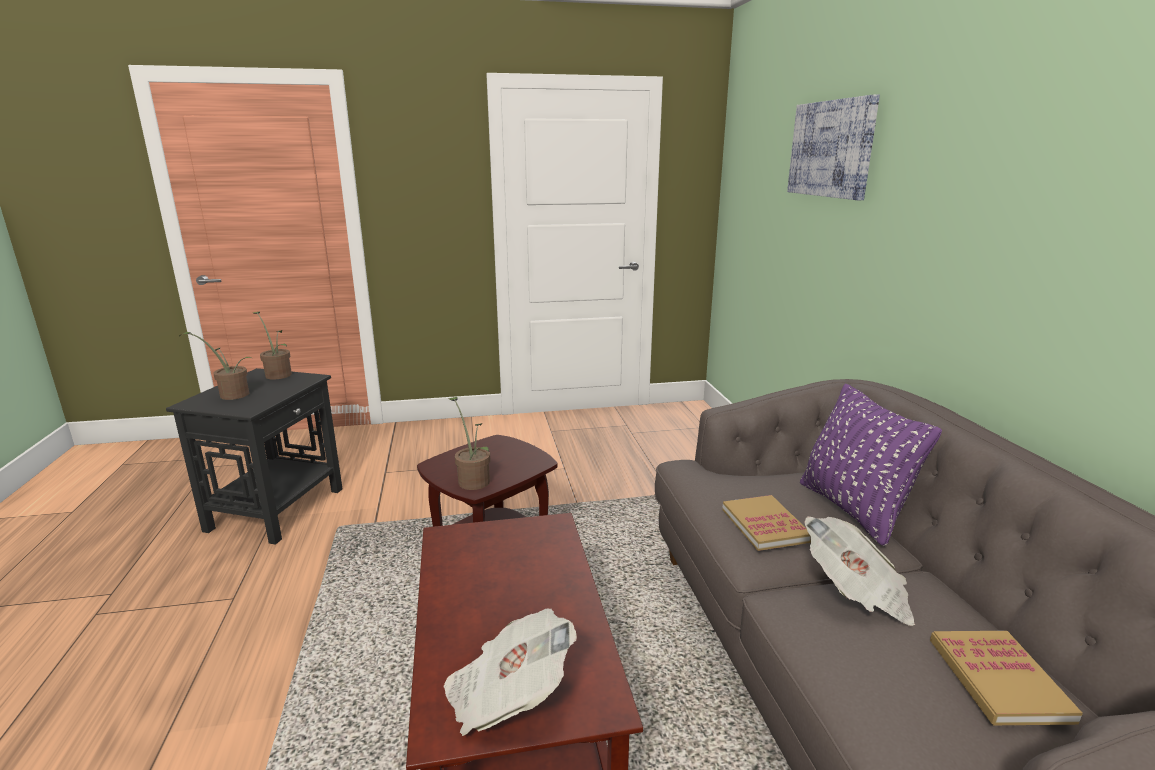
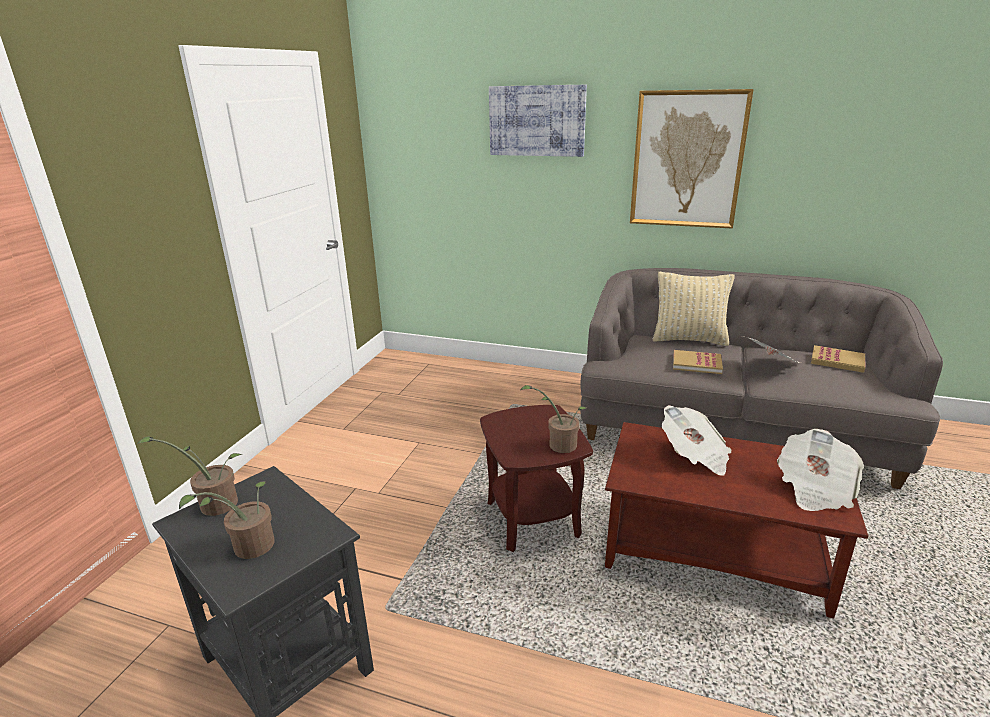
camera: 60 degrees left, 5 degrees up
(527, 574) = (695, 456): none -> newspaper
(852, 510) = (689, 340): purple pillow -> beige pillow
(977, 217) = (687, 160): none -> picture

